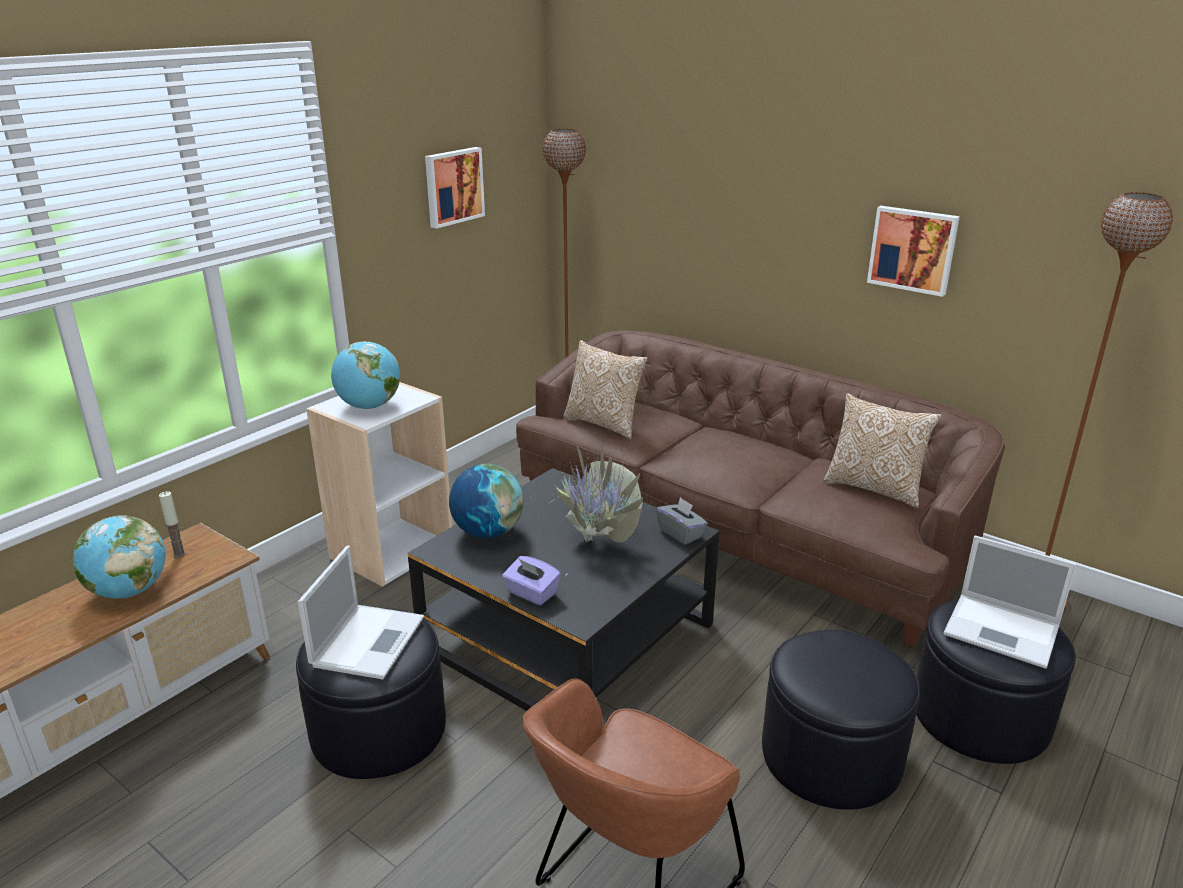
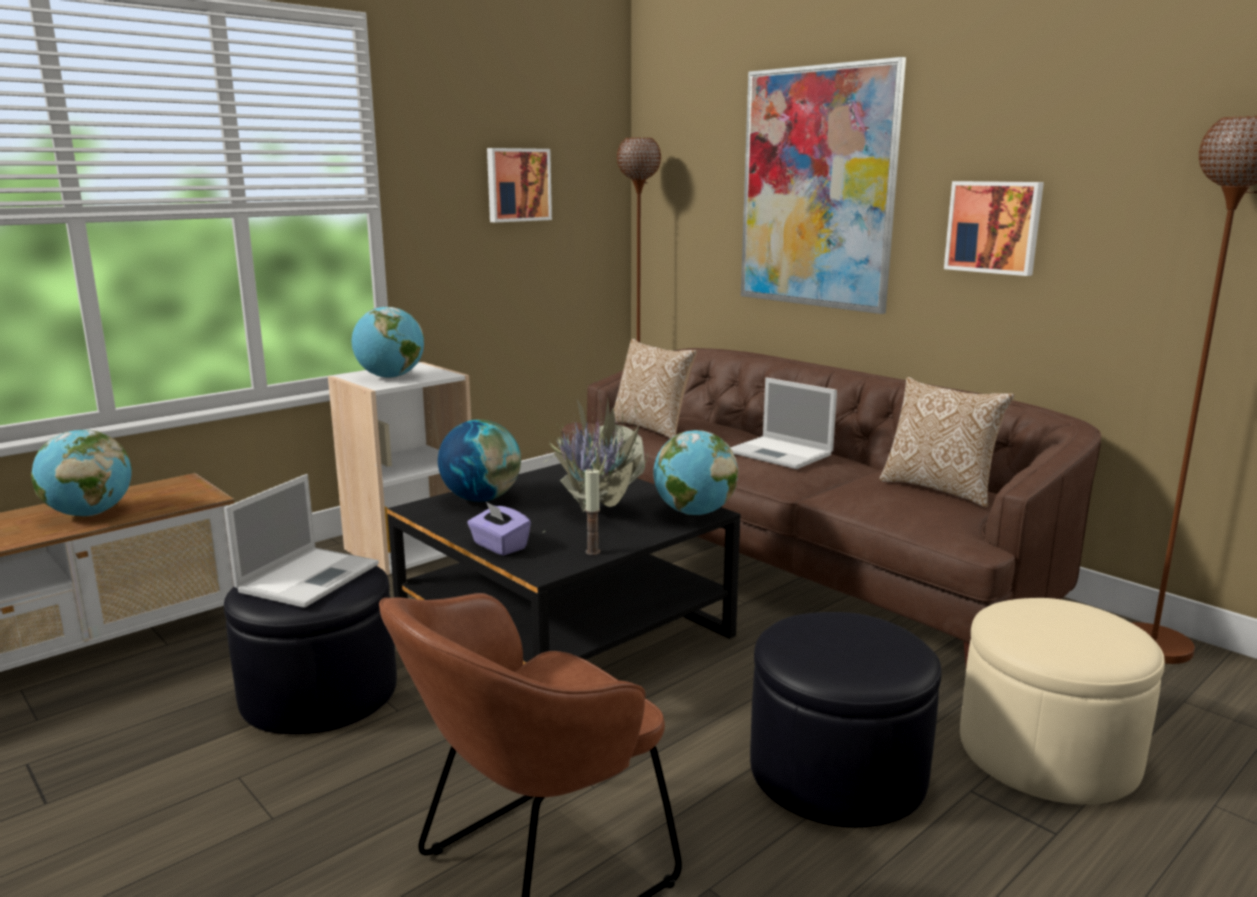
camera: 10 degrees right, 10 degrees down
(179, 554) = (157, 492): candle -> candle (592, 552)
(681, 533) = (694, 513): grey tissue box -> globe
(745, 195) = (817, 188): none -> picture
(980, 716) = (1048, 752): black ottoman -> beige ottoman
(1003, 631) = (1068, 628): laptop -> laptop (781, 453)

